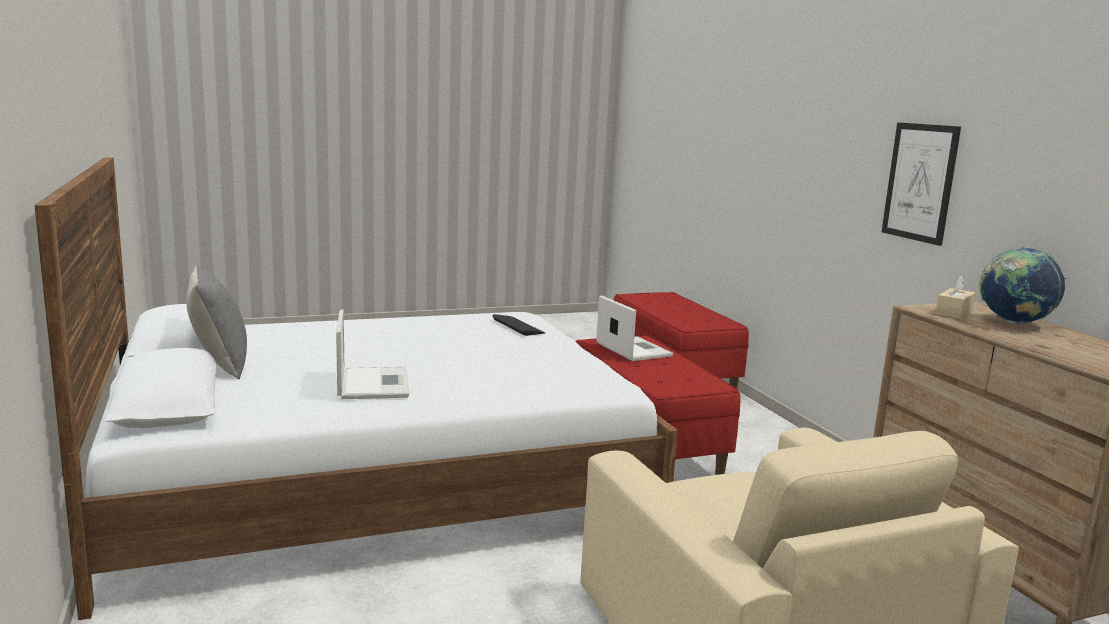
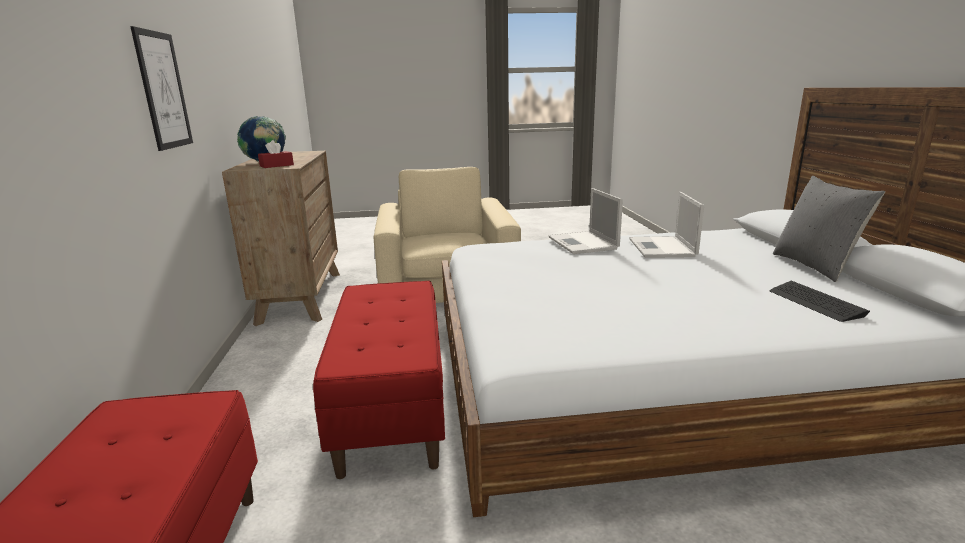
camera: 165 degrees left, 5 degrees up
(518, 326) = (532, 314): keyboard -> keyboard (815, 303)
(632, 349) = (379, 342): laptop -> laptop (583, 243)
(953, 312) = (276, 165): beige tissue box -> red tissue box

